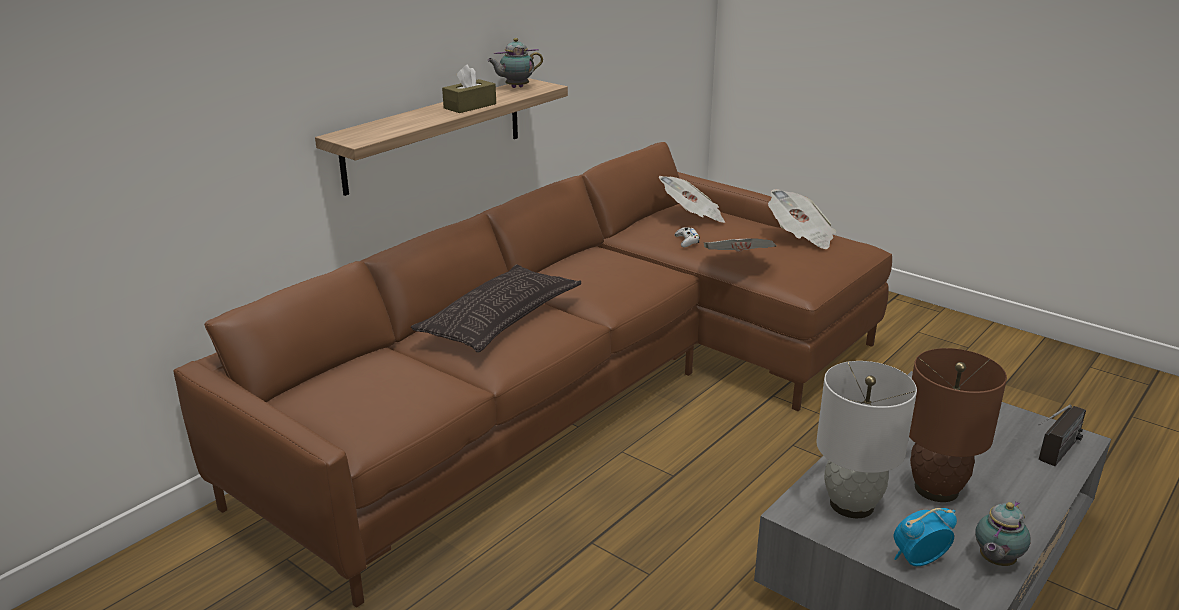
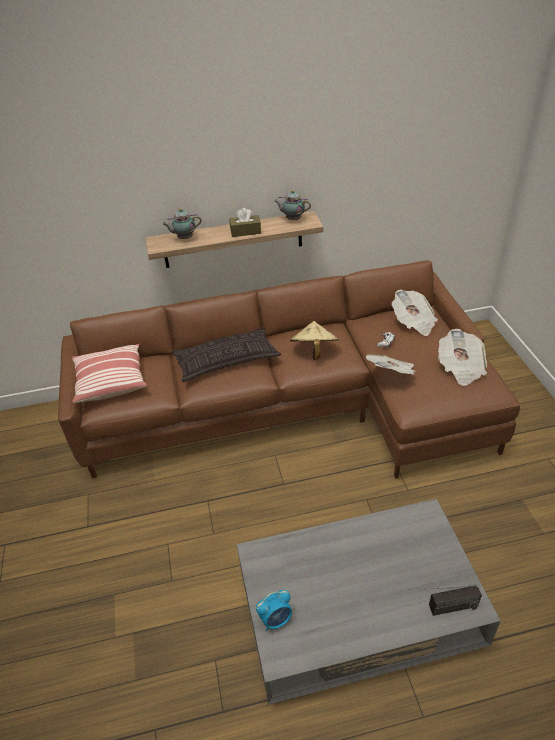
camera: 40 degrees right, 15 degrees up
(342, 398) = (110, 381): none -> pillow
(610, 275) = (314, 351): none -> beige hat
(851, 504) = (286, 566): white table lamp -> none
(917, 560) = (276, 619): alarm clock -> alarm clock turned 135 degrees clockwise
(936, 489) = (342, 585): brown table lamp -> none
(995, 561) = (313, 648): teapot -> teapot (184, 238)

